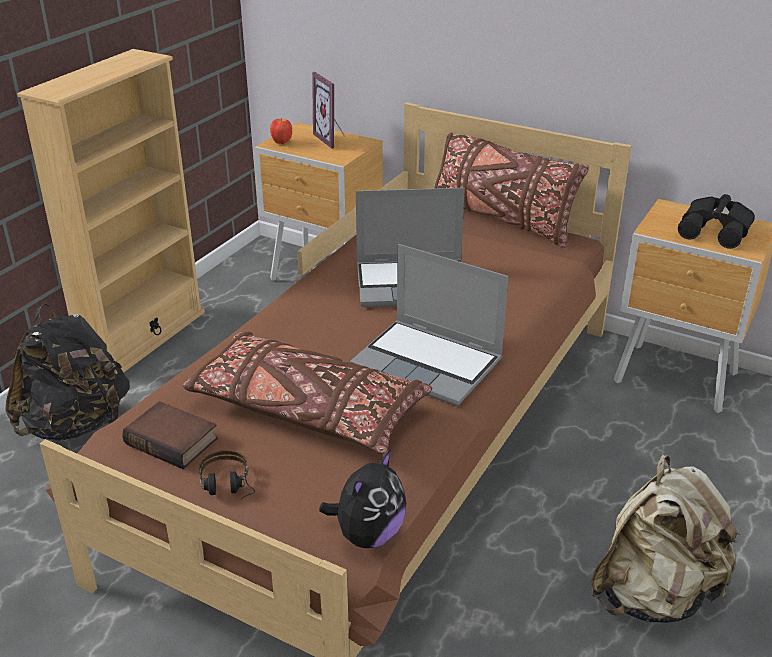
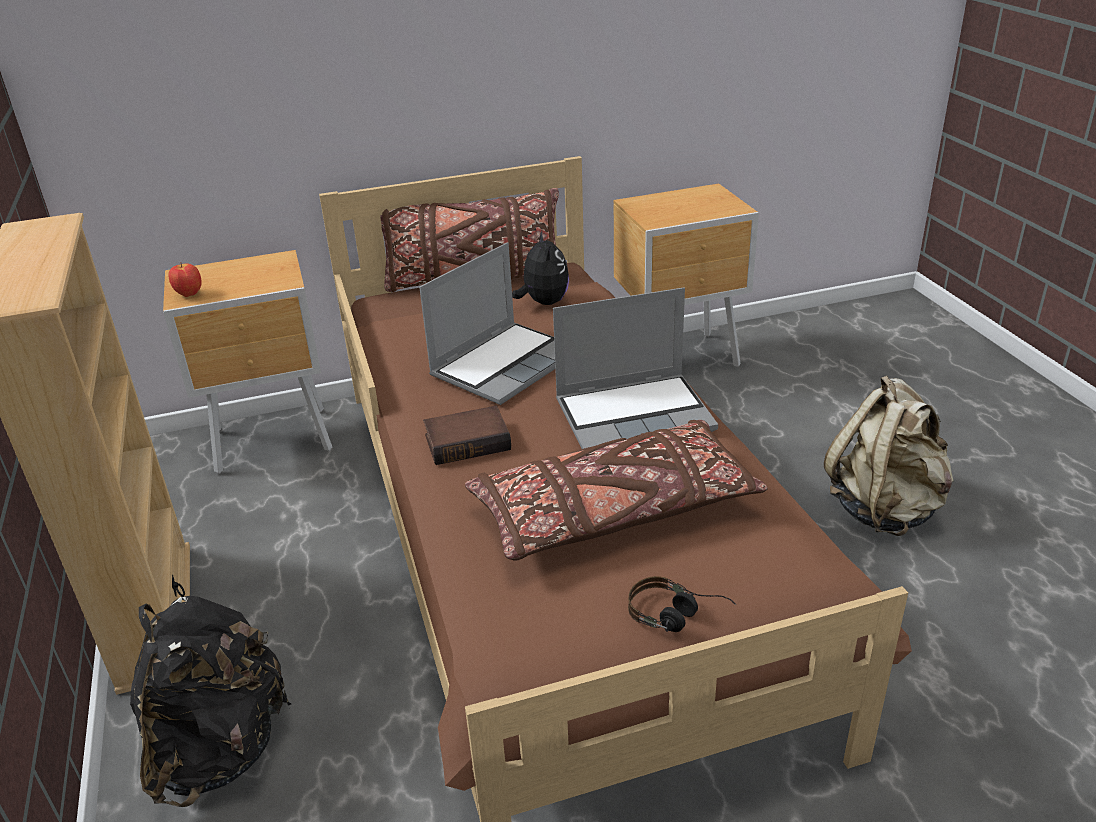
camera: 45 degrees left, 0 degrees up
(174, 440) = (555, 618): book -> book (468, 441)
(333, 139) = (241, 268): picture frame -> none
(368, 534) = (830, 563): plush toy -> plush toy (543, 302)
(716, 229) = (691, 203): black binoculars -> none

